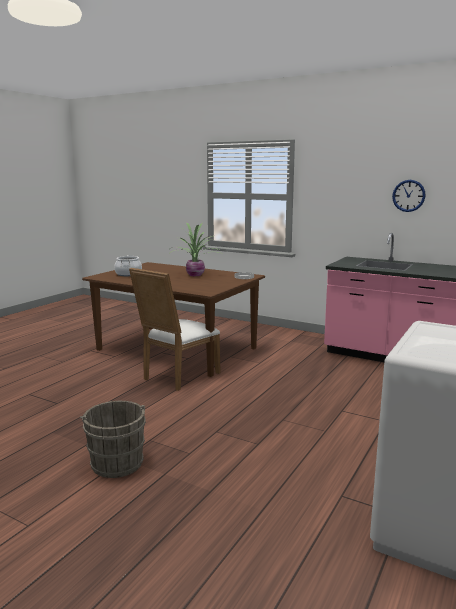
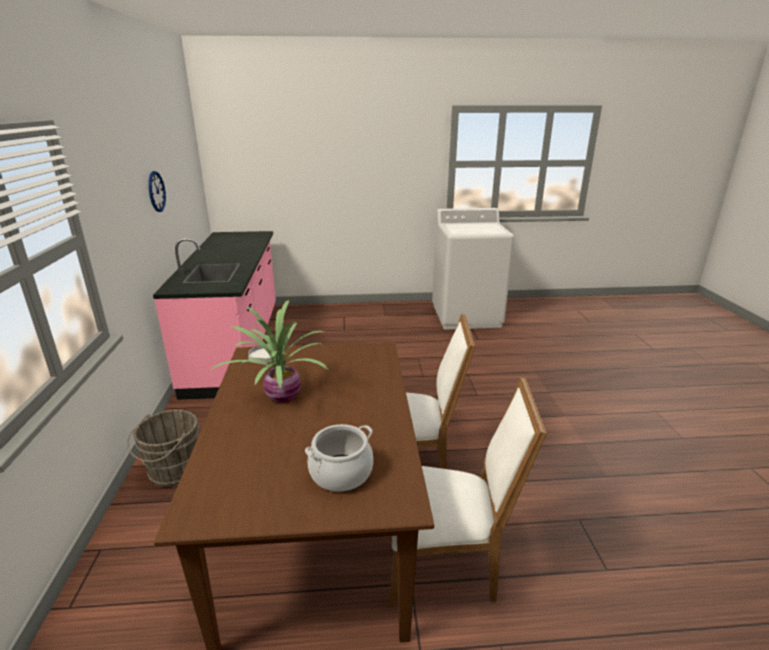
camera: 125 degrees left, 10 degrees up
(107, 365) = (448, 563): none -> white chair
(116, 461) = (571, 416): grey bucket -> grey bucket (172, 472)

